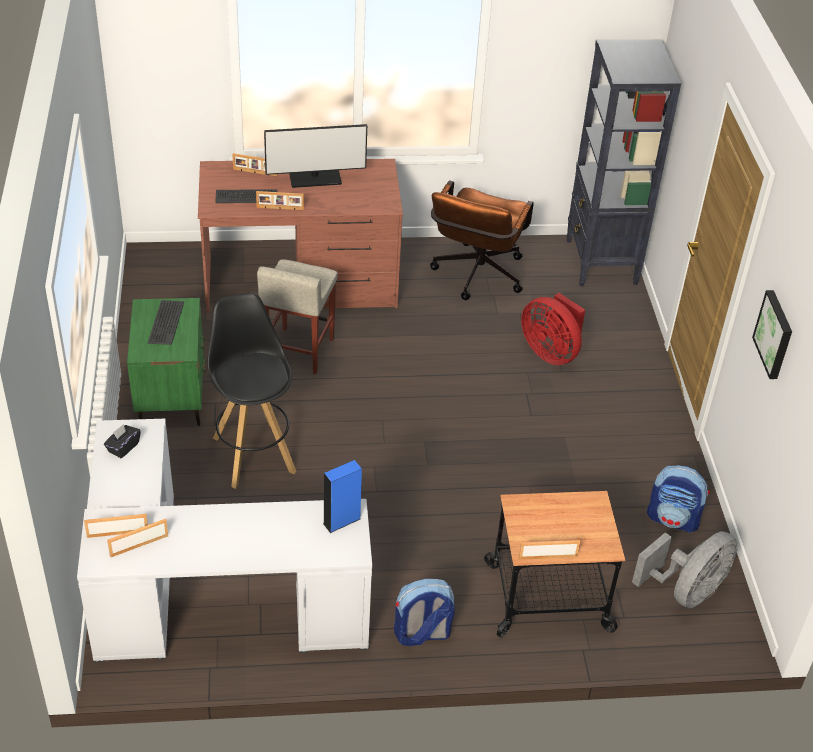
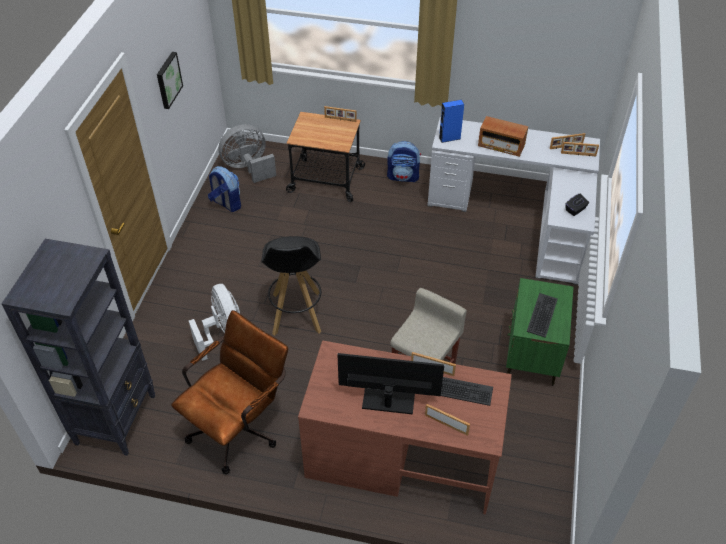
camera: 160 degrees left, 5 degrees up
(251, 523) = (501, 146): none -> radio
(253, 453) = (476, 298): black stool -> black stool (296, 313)
(551, 352) = (223, 334): red fan -> white fan

